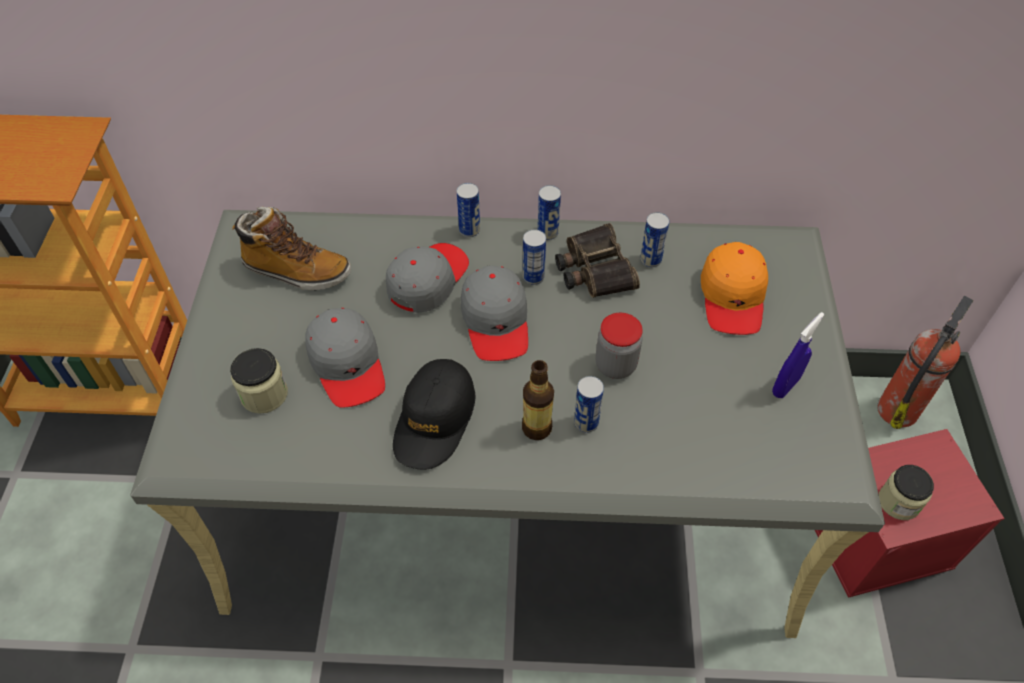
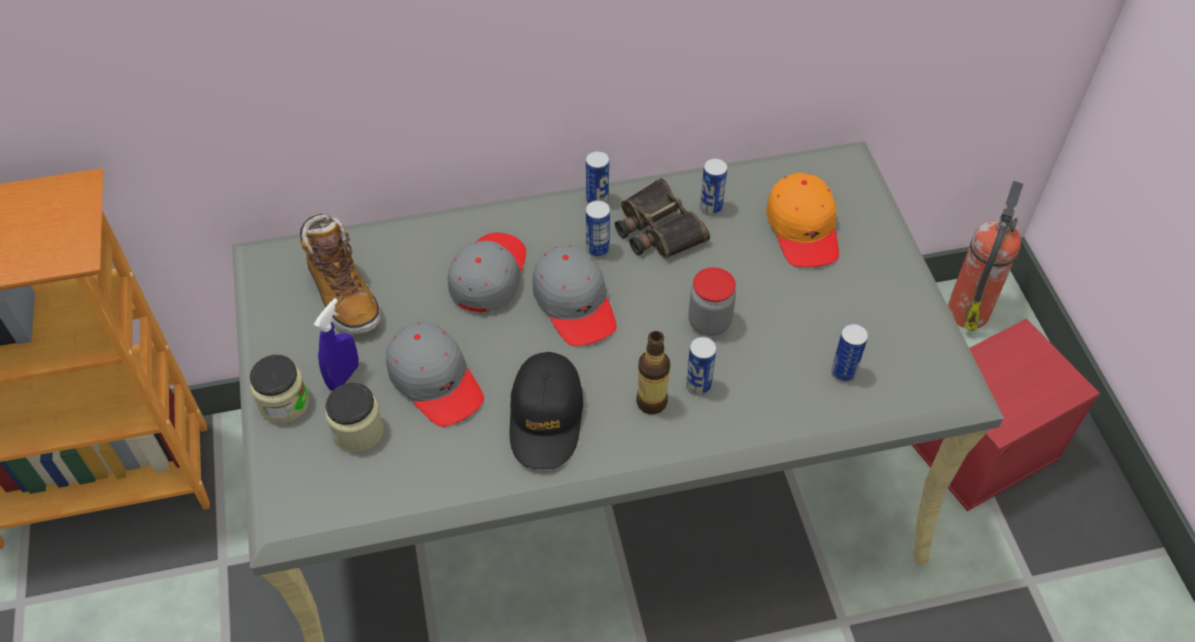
camera: 15 degrees left, 0 degrees up
(296, 271) = (343, 295): boot -> boot turned 60 degrees clockwise
(469, 230) = (514, 214): can -> can (843, 372)
(785, 386) = (879, 307): blue spray bottle -> blue spray bottle (344, 376)
(898, 502) = (999, 400): jar -> jar (284, 403)

